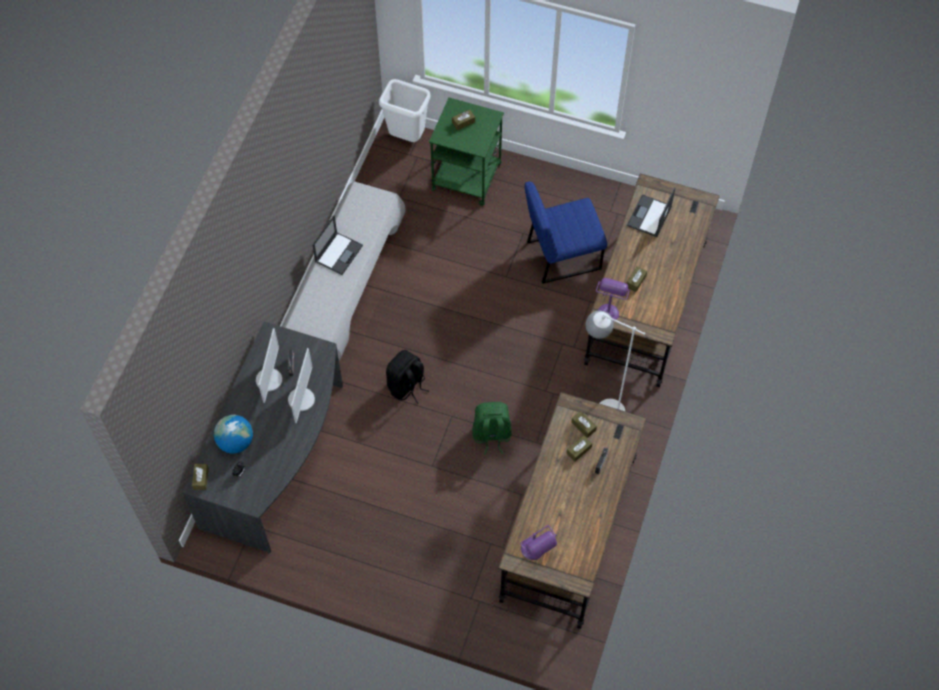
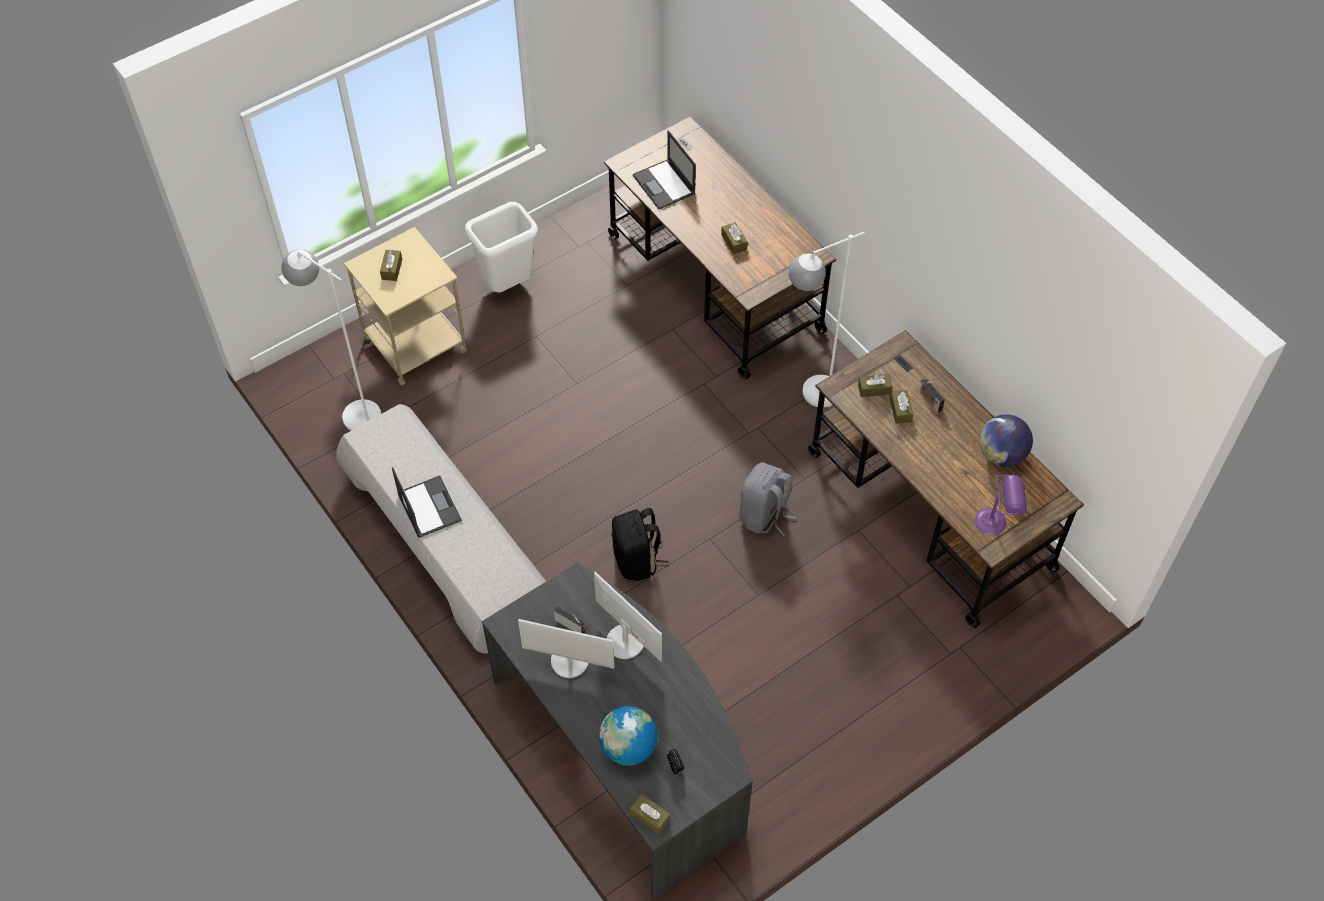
camera: 55 degrees left, 5 degrees down
(269, 379) = (570, 661): monitor -> monitor turned 150 degrees clockwise
(396, 178) = (351, 410): none -> white floor lamp
(407, 138) = (308, 367): white trash can -> white trash can (508, 286)
(467, 177) = (416, 343): green cart -> beige cart
(491, 435) = (764, 515): green backpack -> grey backpack
(561, 255) = (594, 319): blue chair -> none
(590, 528) = (1001, 455): none -> globe
(608, 309) = (748, 284): purple table lamp -> none

